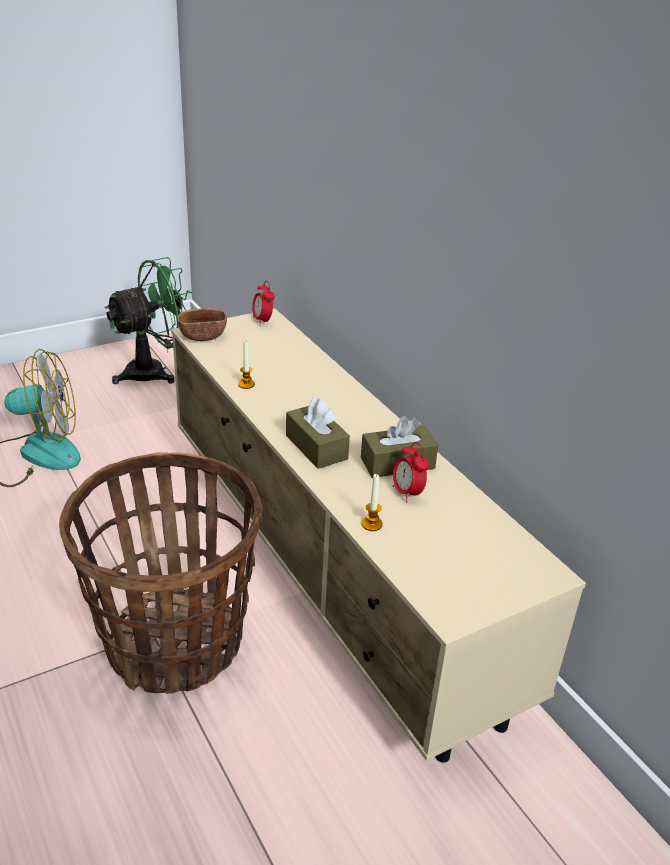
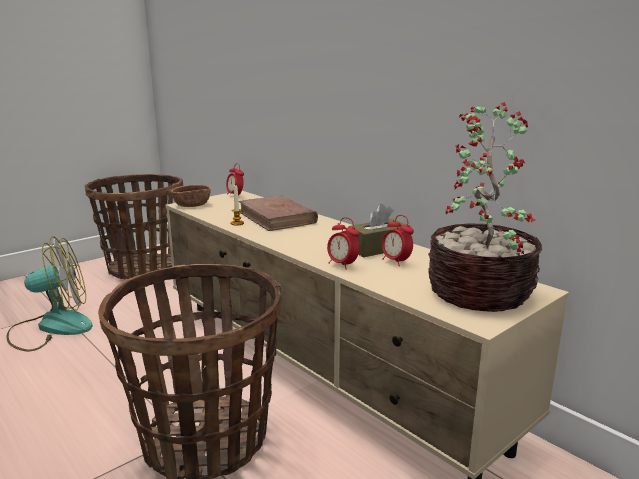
camera: 10 degrees left, 15 degrees down
(155, 371) = (143, 268): green fan -> basket
(299, 379) = (277, 217): none -> brown book
(316, 447) = (309, 247): brown tissue box -> none
(341, 489) = (342, 265): none -> alarm clock
(371, 524) = (379, 280): candle -> none
(477, 562) = (478, 290): none -> potted plant

